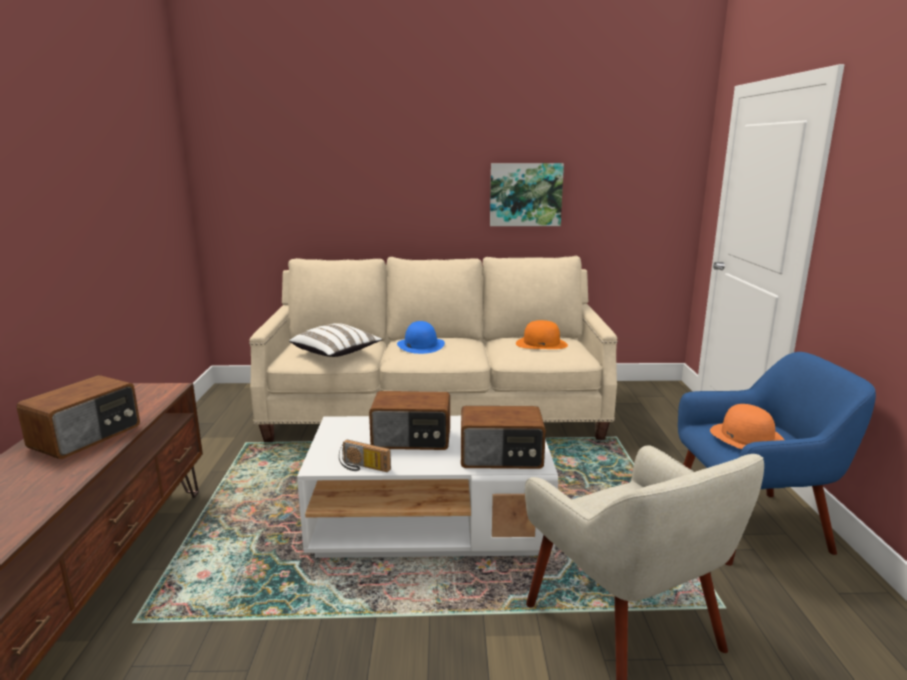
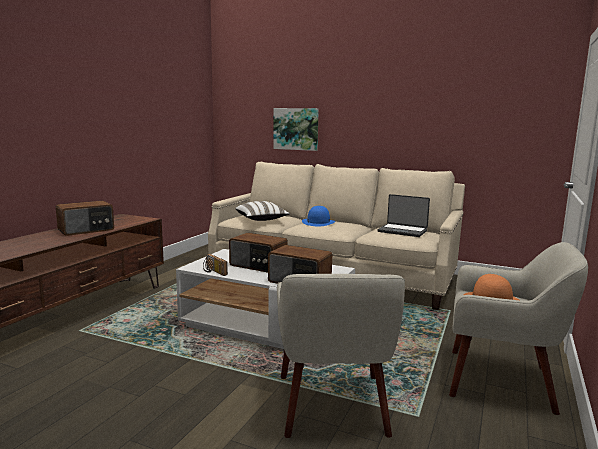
camera: 25 degrees right, 5 degrees down
(525, 194) = (421, 125): picture -> picture (296, 129)
(541, 344) = (403, 231): orange hat -> laptop
(752, 525) = (502, 380): blue armchair -> beige armchair

